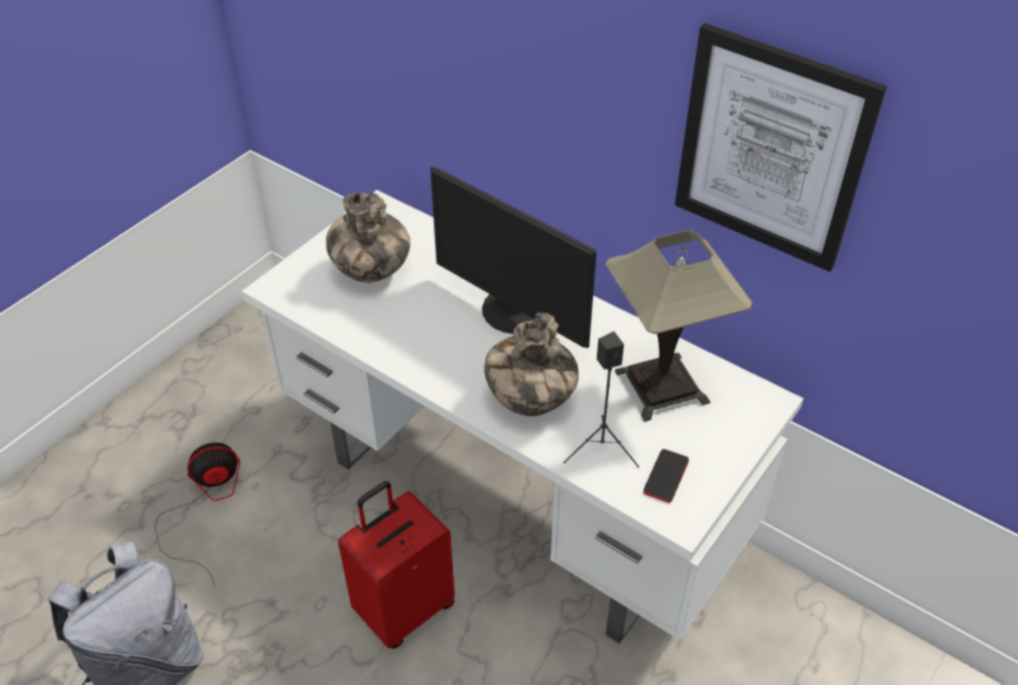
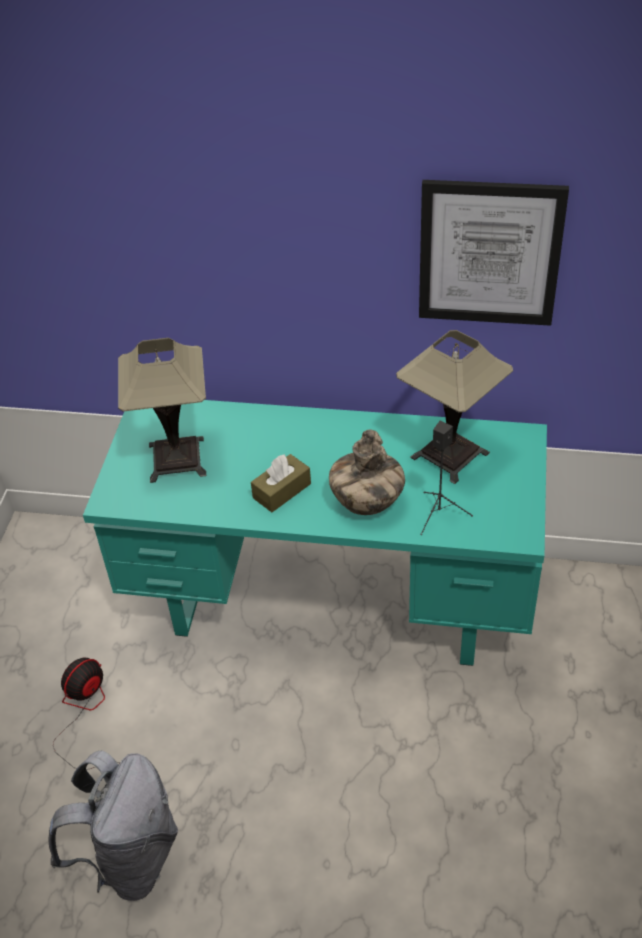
camera: 25 degrees left, 0 degrees up
(371, 272) = (177, 459): vase -> table lamp
(404, 609) = (302, 717): red suitcase -> none
(450, 349) = (282, 491): none -> brown tissue box
(511, 501) = (331, 603): white desk -> turquoise desk
(514, 312) = (309, 445): monitor -> none
(666, 476) = (494, 514): phone -> none

